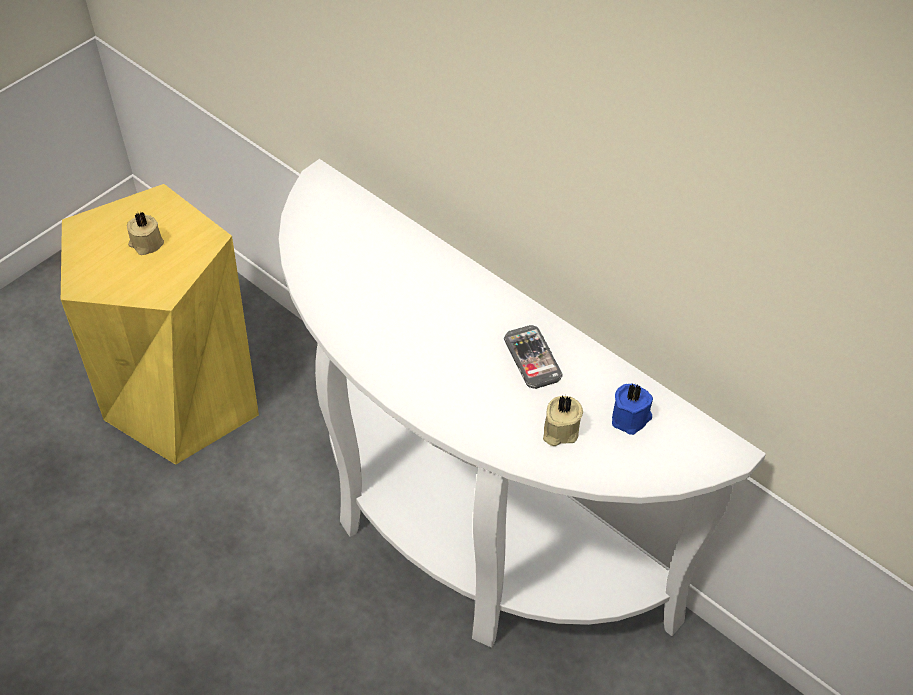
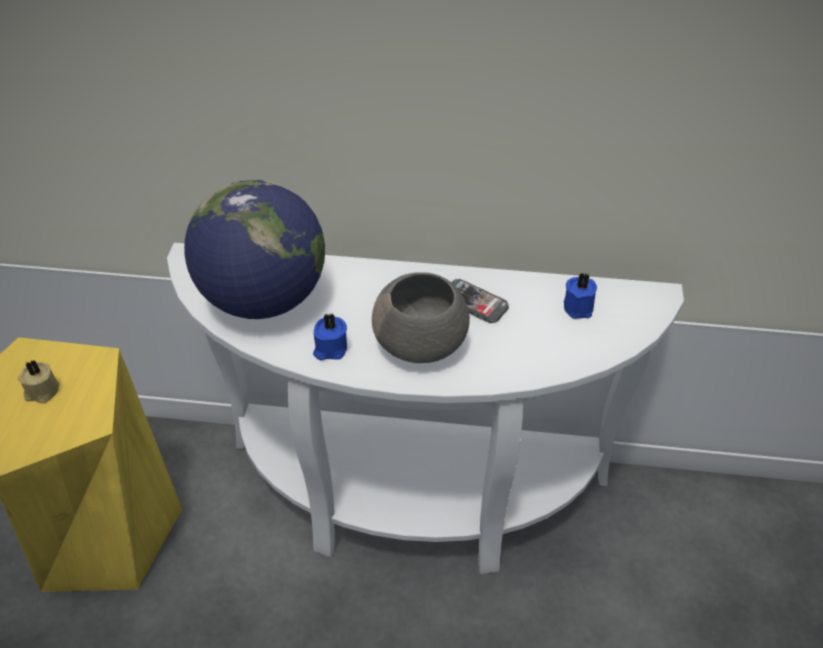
camera: 35 degrees left, 5 degrees down
(348, 254) = (264, 299): none -> globe
(364, 332) = (330, 349): none -> blue candle
(447, 371) = (421, 344): none -> grey bowl
(559, 431) = (540, 341): beige candle -> none

